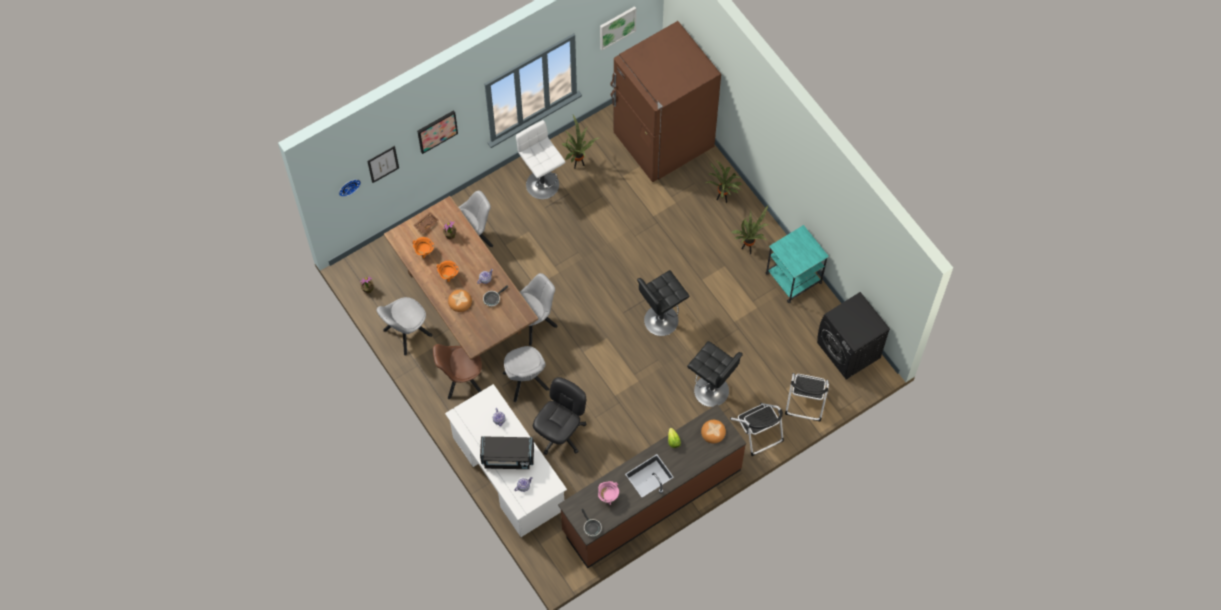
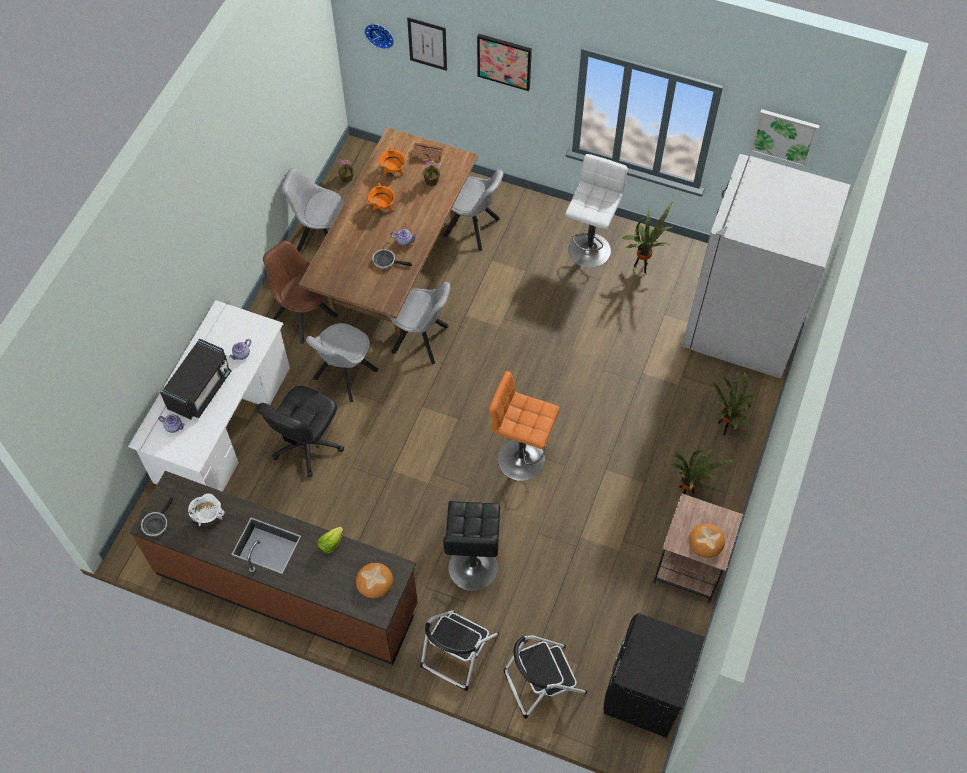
camera: 55 degrees right, 5 degrees down
(459, 301) = (360, 234): bread -> bread (706, 541)
(507, 457) = (200, 389): black microwave -> black microwave turned 120 degrees counterclockwise
(560, 433) = (307, 444): black office chair -> black office chair turned 120 degrees clockwise
(608, 496) = (209, 517): pink cooking pot -> white cooking pot
(660, 320) = (521, 459): black stool -> orange stool
(663, 140) = (743, 326): brown fridge -> white fridge
(794, 279) = (689, 568): turquoise cart -> brown cart

